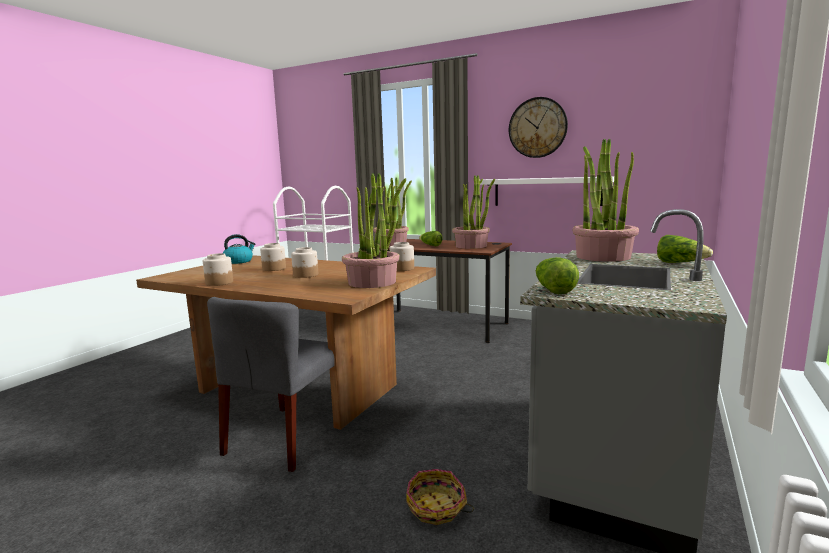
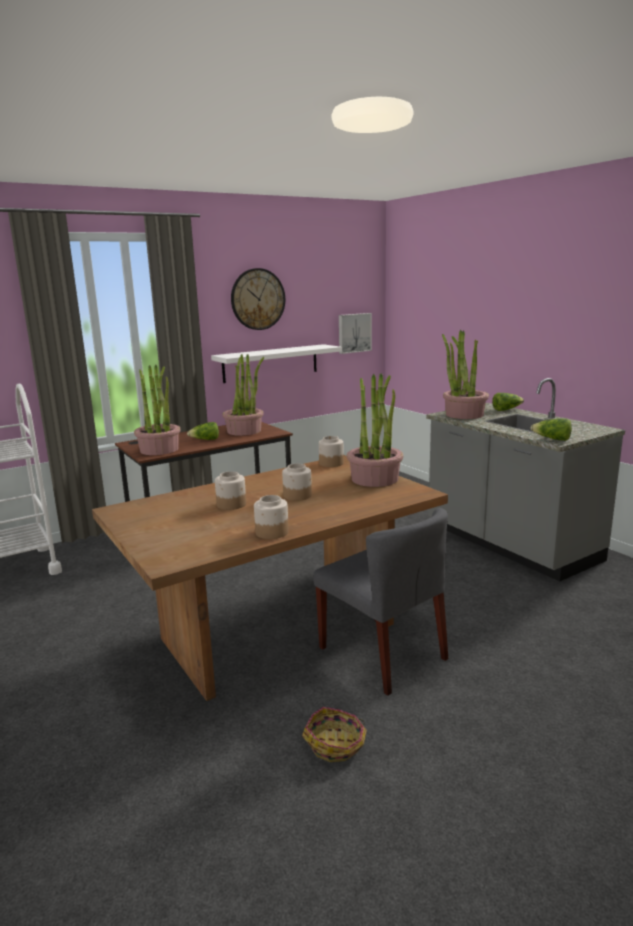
camera: 60 degrees left, 5 degrees up
(239, 261) = (135, 517): kettle -> none
(436, 508) = (531, 610): basket -> basket (336, 744)
(664, 165) = (354, 333): none -> picture

